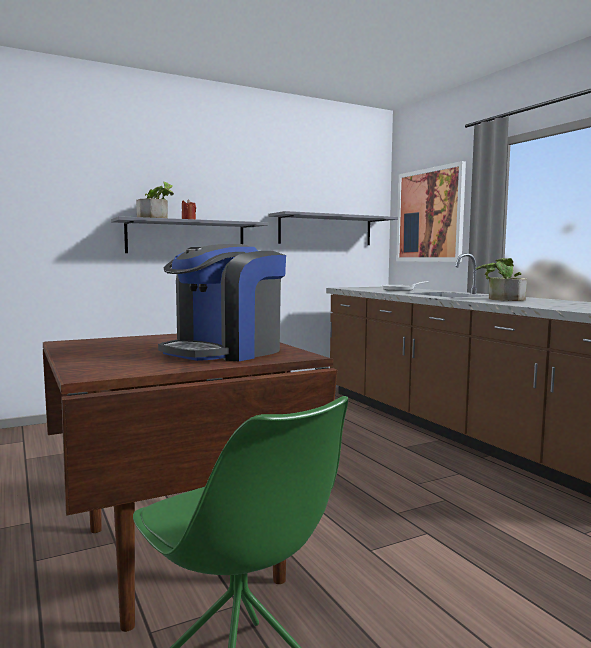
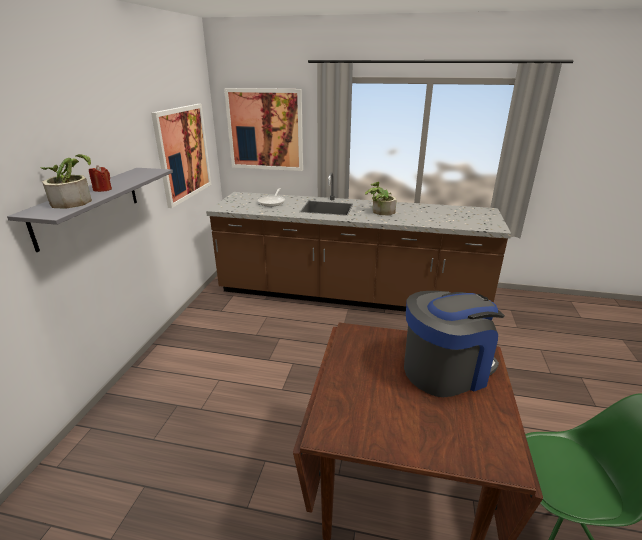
camera: 50 degrees left, 20 degrees up
(225, 352) = (446, 369): coffee machine -> coffee machine turned 105 degrees counterclockwise
(325, 230) = (183, 153): grey shelf -> picture

